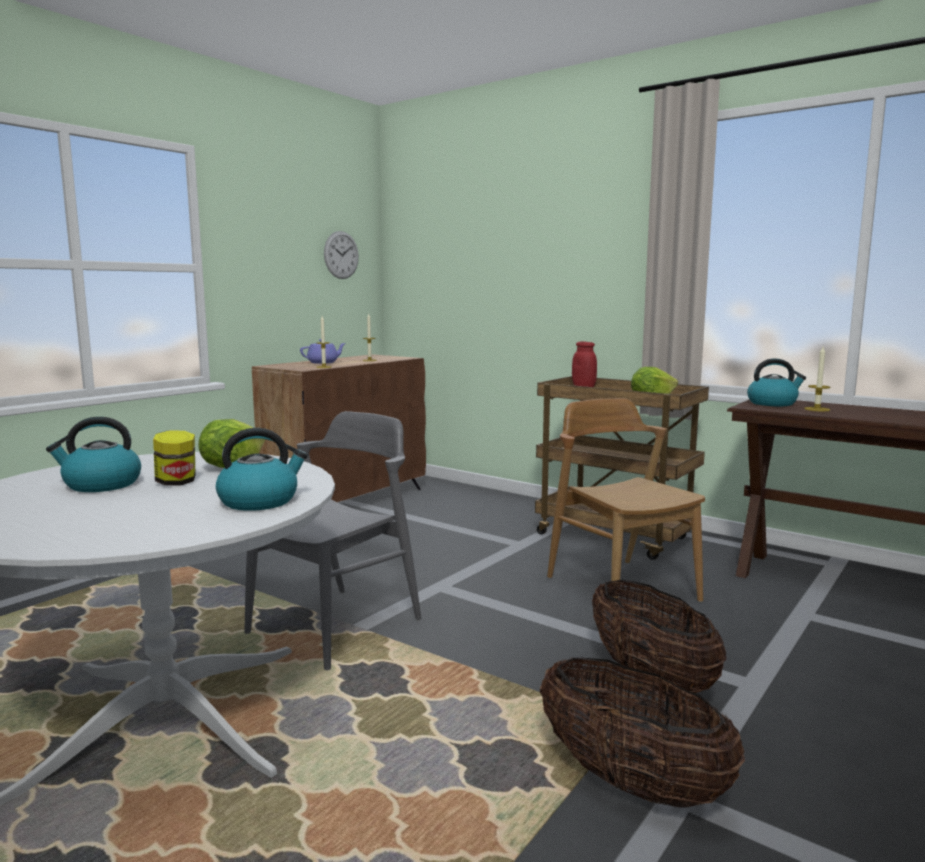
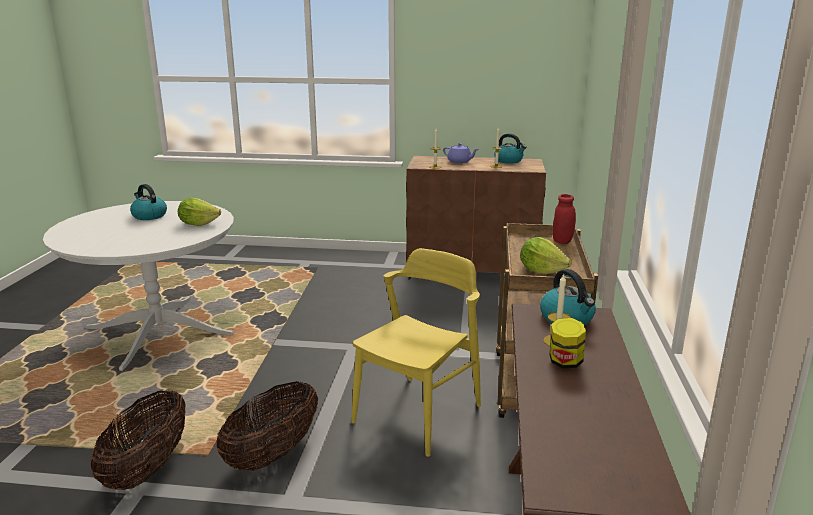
camera: 60 degrees right, 10 degrees up
(176, 482) = (160, 224): jar -> jar (565, 362)
(260, 501) = (134, 245): kettle -> kettle (509, 161)
(336, 626) = (272, 335): grey chair -> none
(341, 255) = (532, 68): wall clock -> none
(621, 588) = (418, 414): brown chair -> yellow chair

